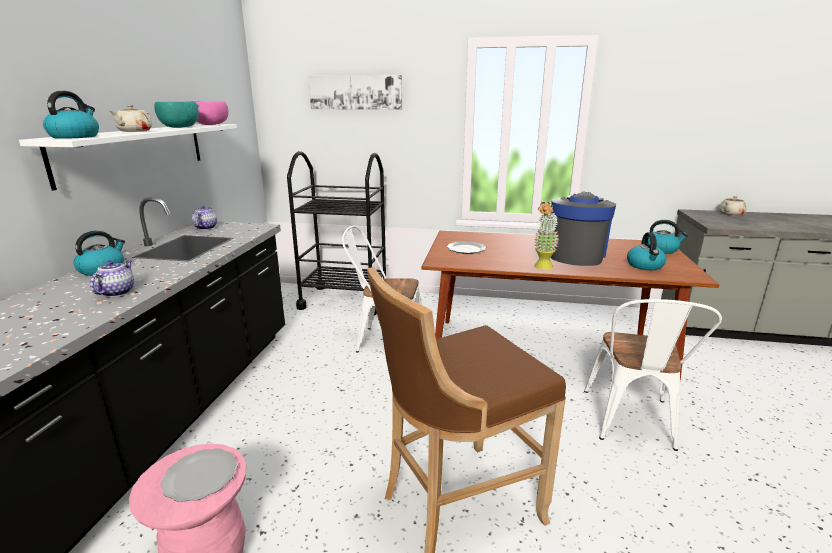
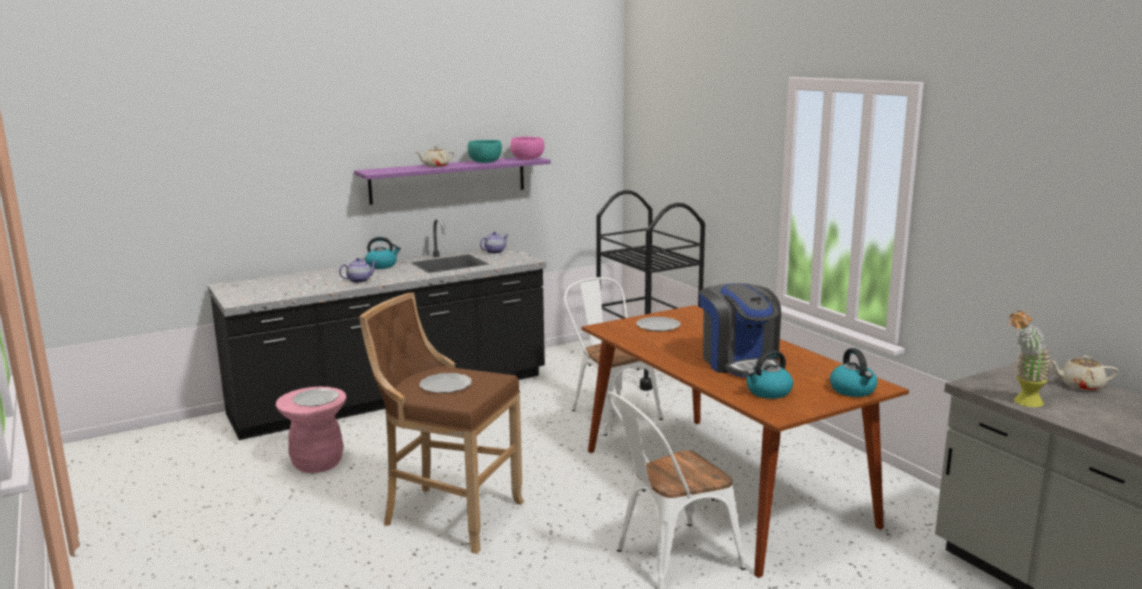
camera: 50 degrees right, 5 degrees down
(75, 137) = (382, 170): kettle -> none
(135, 151) = (449, 179): white shelf -> purple shelf
(355, 92) = (694, 130): picture -> none
(472, 364) = (446, 385): none -> plate
(542, 268) = (665, 359): potted plant -> potted plant (1022, 403)
(576, 255) = (739, 362): coffee machine -> coffee machine turned 90 degrees clockwise

